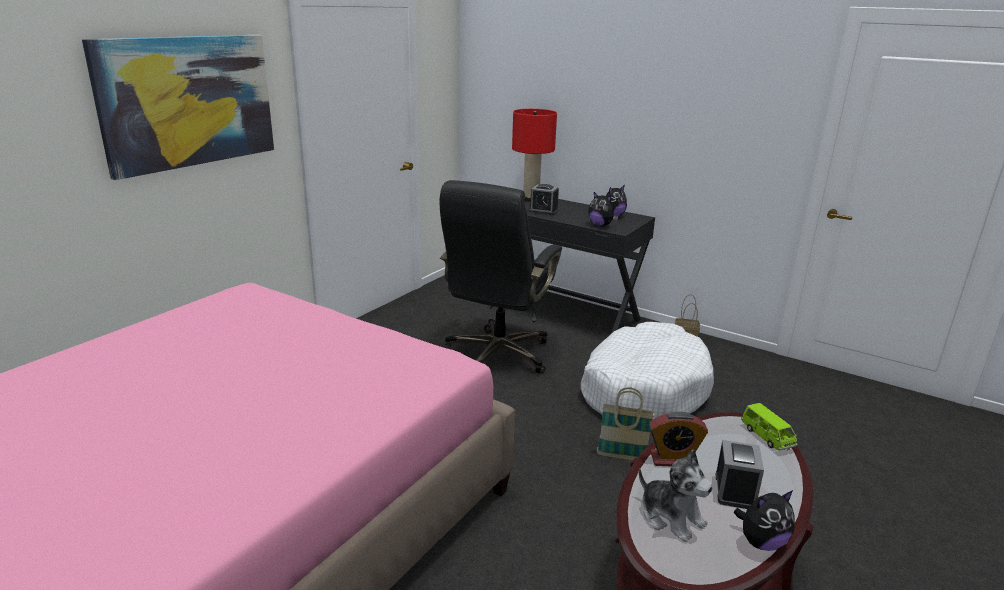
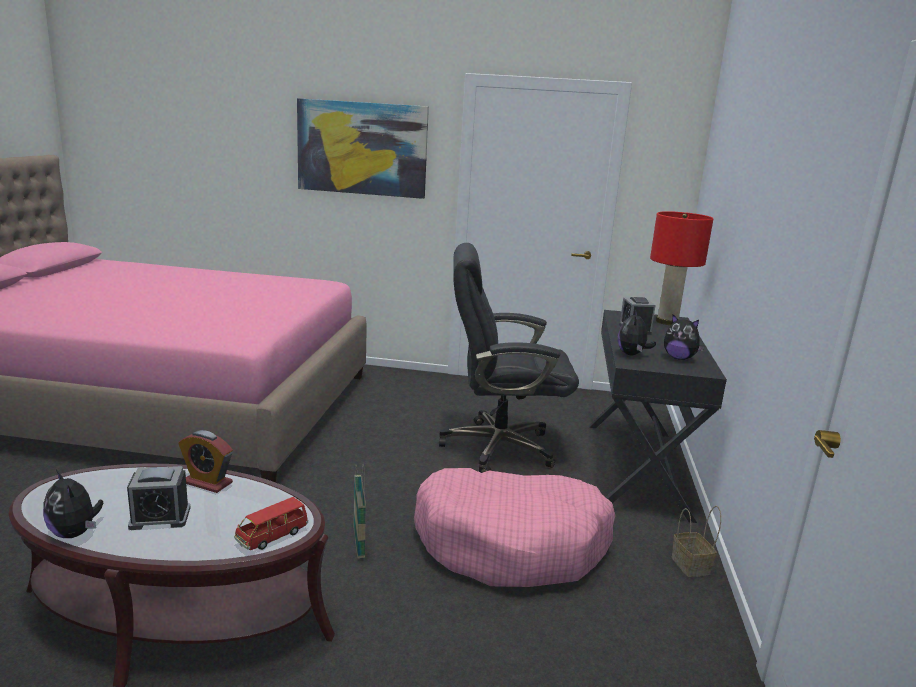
camera: 65 degrees right, 5 degrees down
(643, 389) = (512, 543): white dog bed -> pink dog bed
(671, 517) = (114, 486): plush toy -> none
(673, 459) = (207, 483): alarm clock -> alarm clock turned 45 degrees counterclockwise
(767, 437) = (272, 536): green toy car -> red toy car

